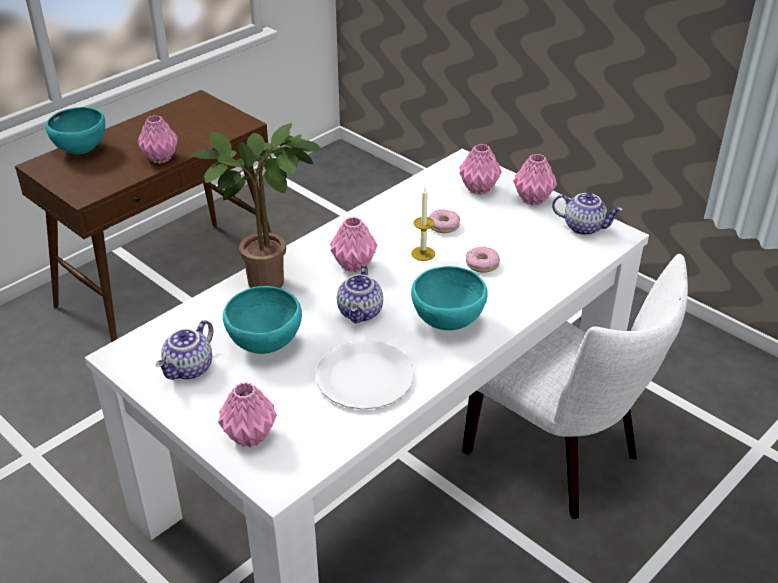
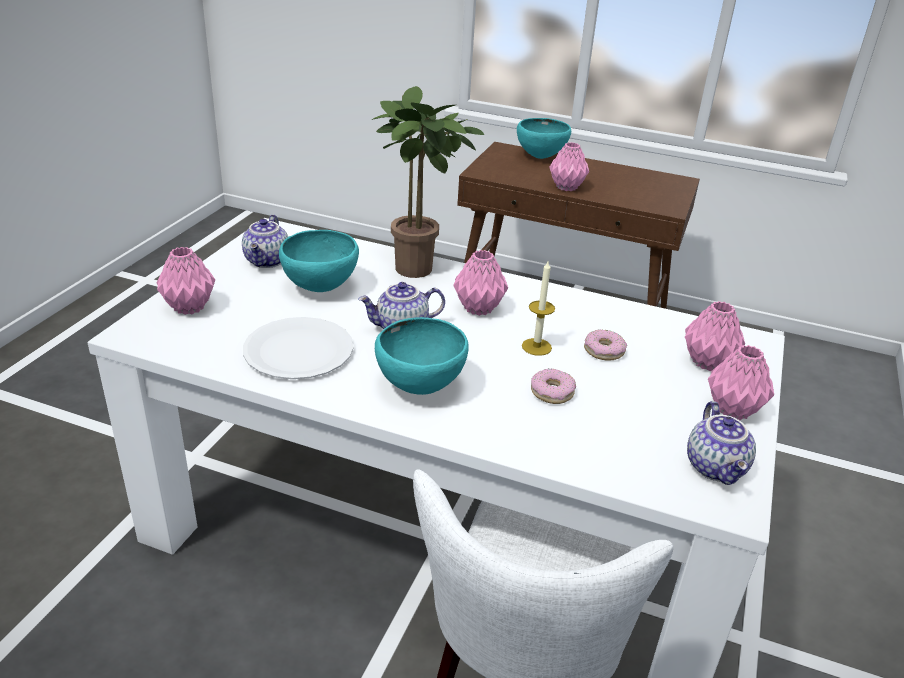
camera: 65 degrees right, 5 degrees down
(189, 369) = (268, 261): teapot -> teapot turned 90 degrees counterclockwise

